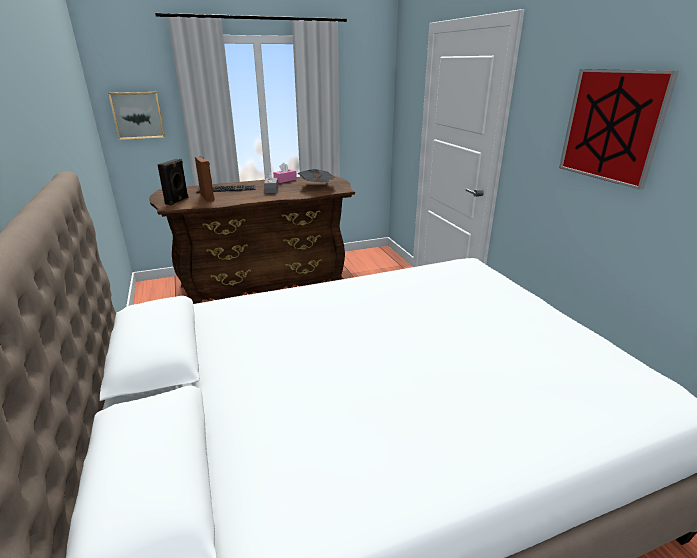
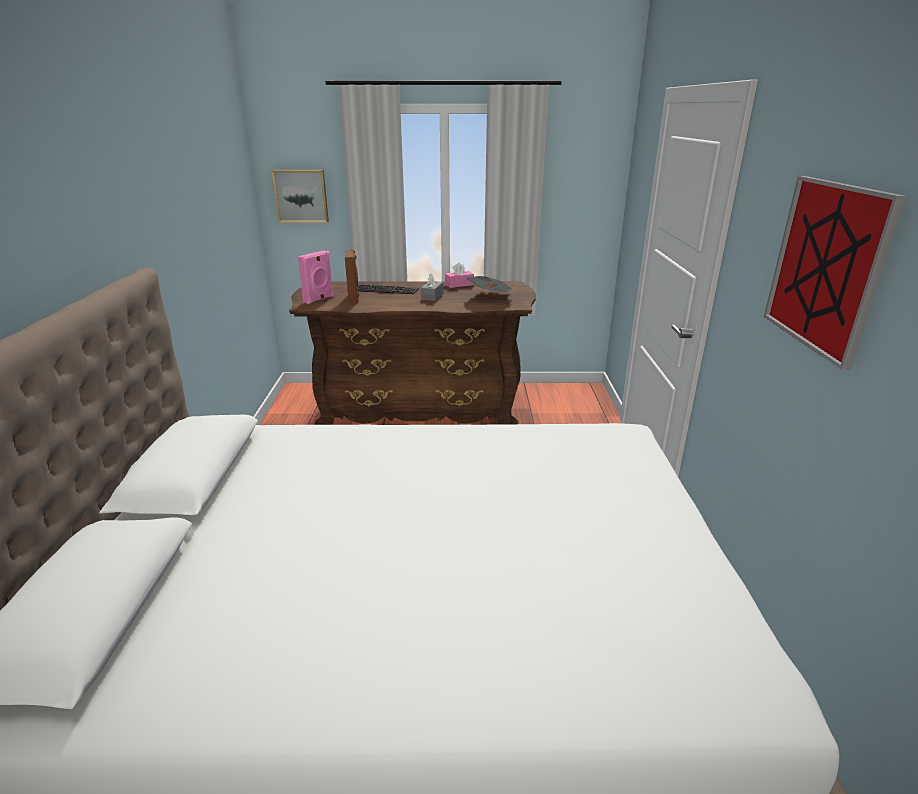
camera: 20 degrees right, 0 degrees up
(177, 201) = (319, 299): black speaker -> pink speaker

